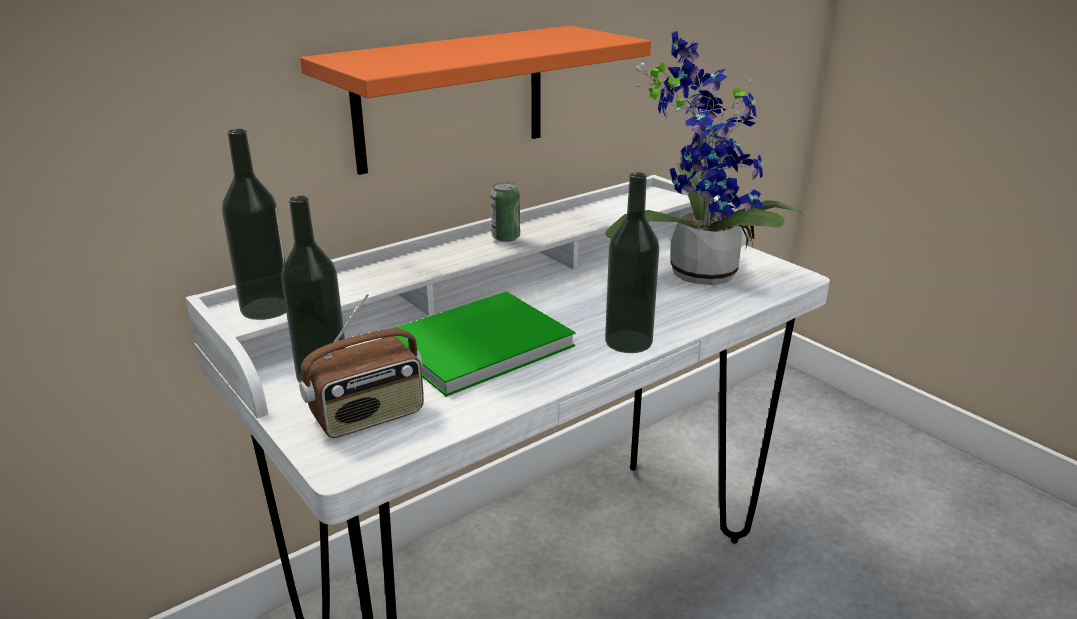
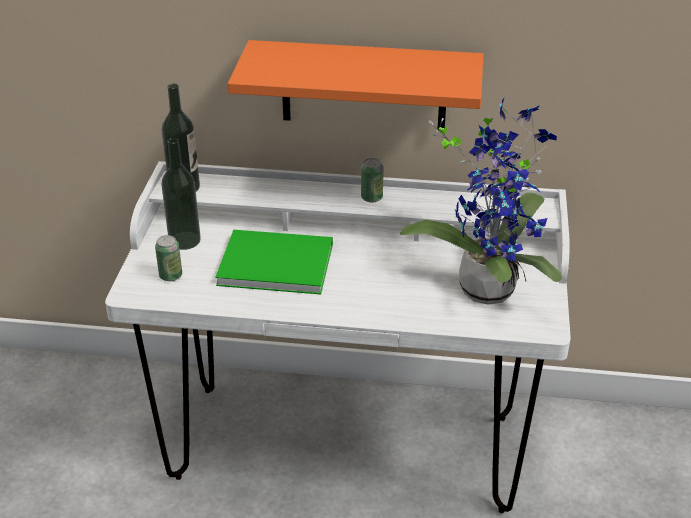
camera: 45 degrees right, 10 degrees up
(368, 416) = (171, 276): radio -> can
(628, 341) = (353, 309): bottle -> none

